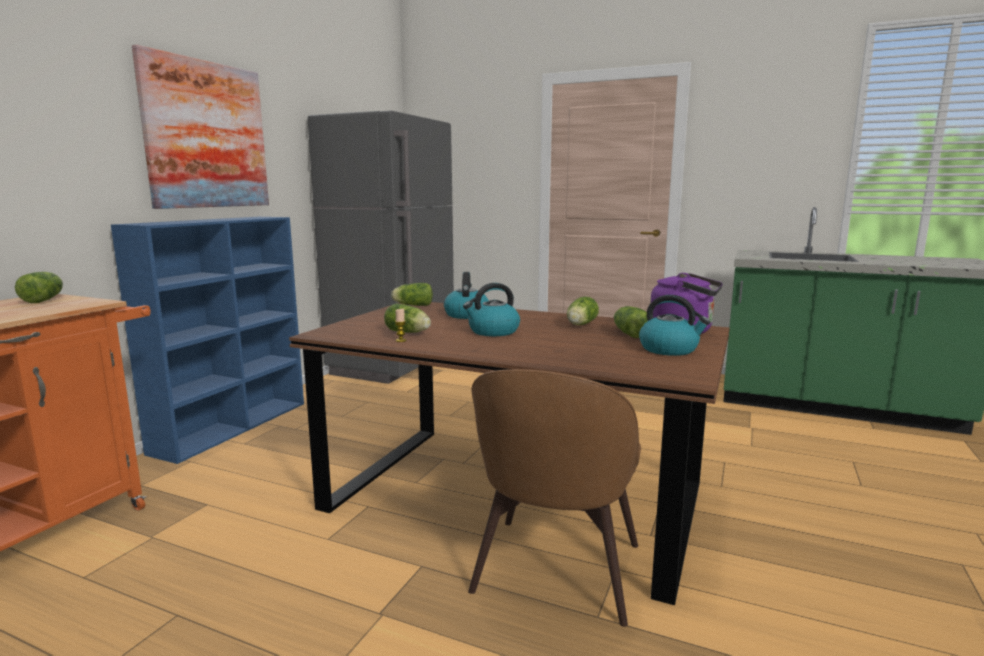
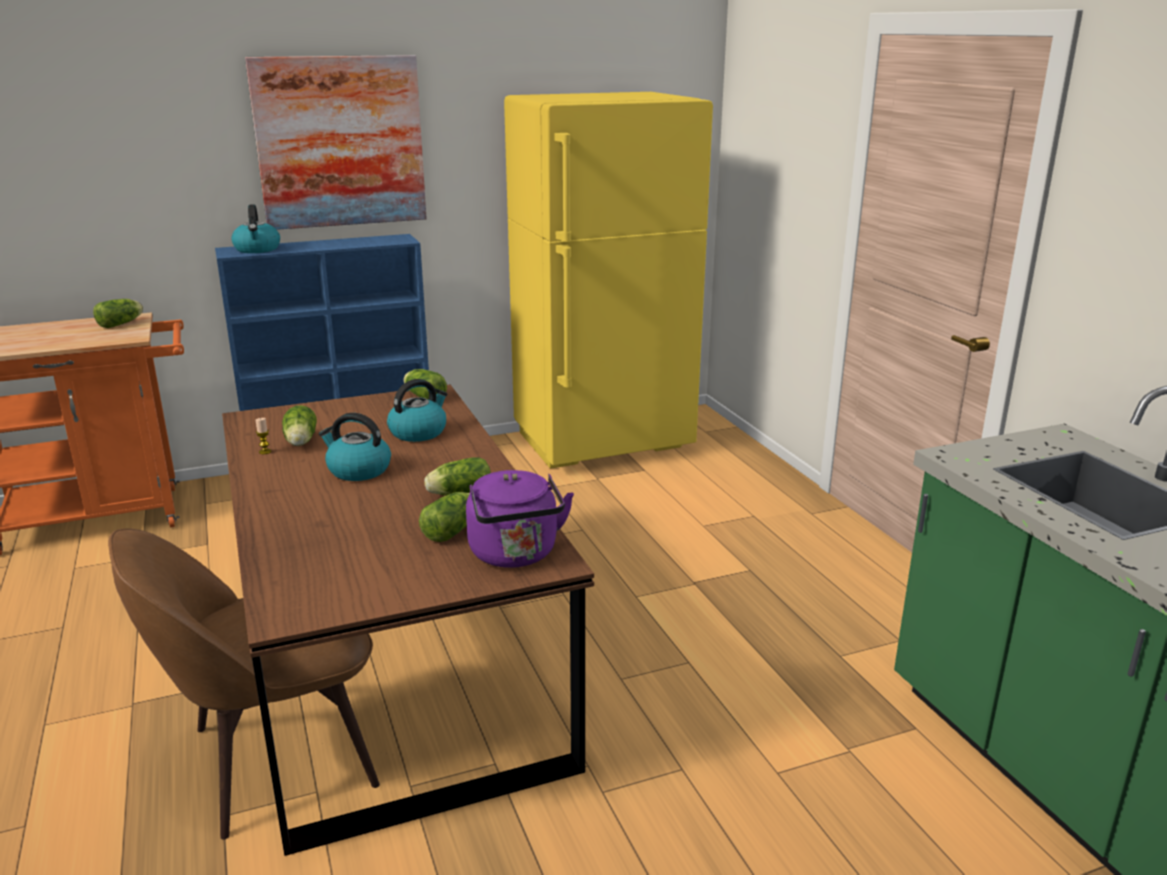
camera: 45 degrees right, 10 degrees up
(394, 366) = (603, 444): grey fridge -> yellow fridge
(669, 349) = (402, 573): kettle -> kettle (257, 249)

